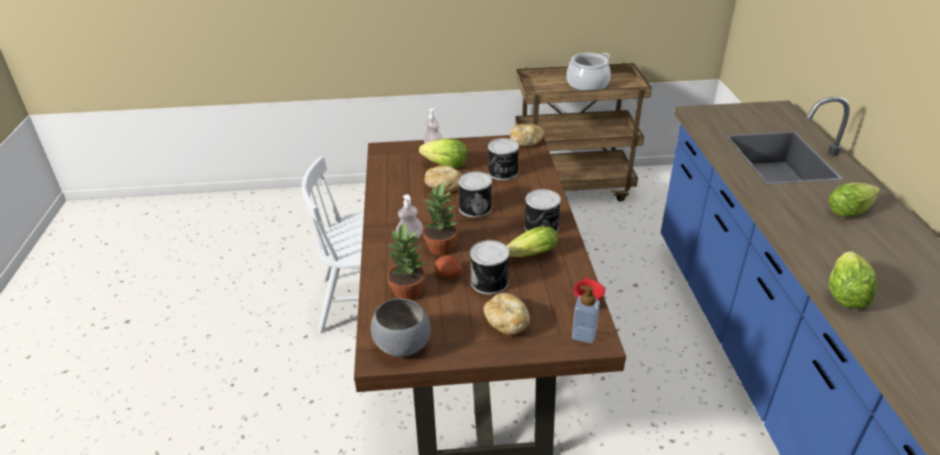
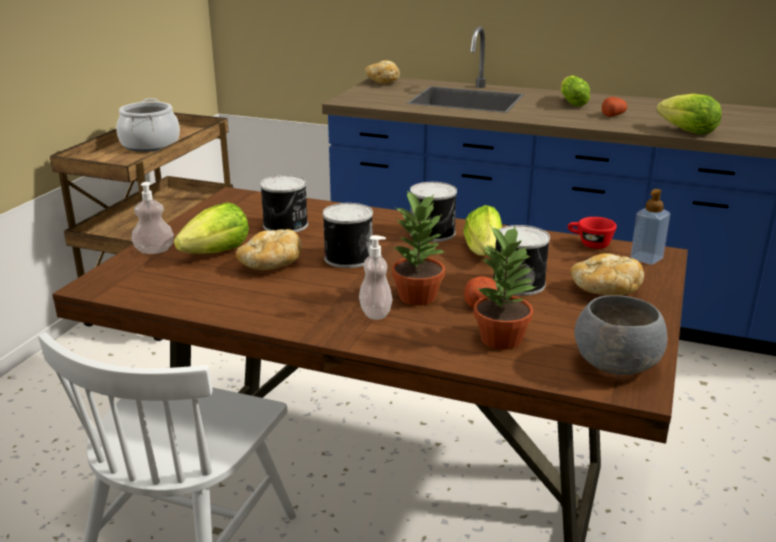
camera: 65 degrees left, 10 degrees down
(526, 142) = (234, 198): bread -> bread (382, 82)
(841, 240) = (613, 115): none -> potato

